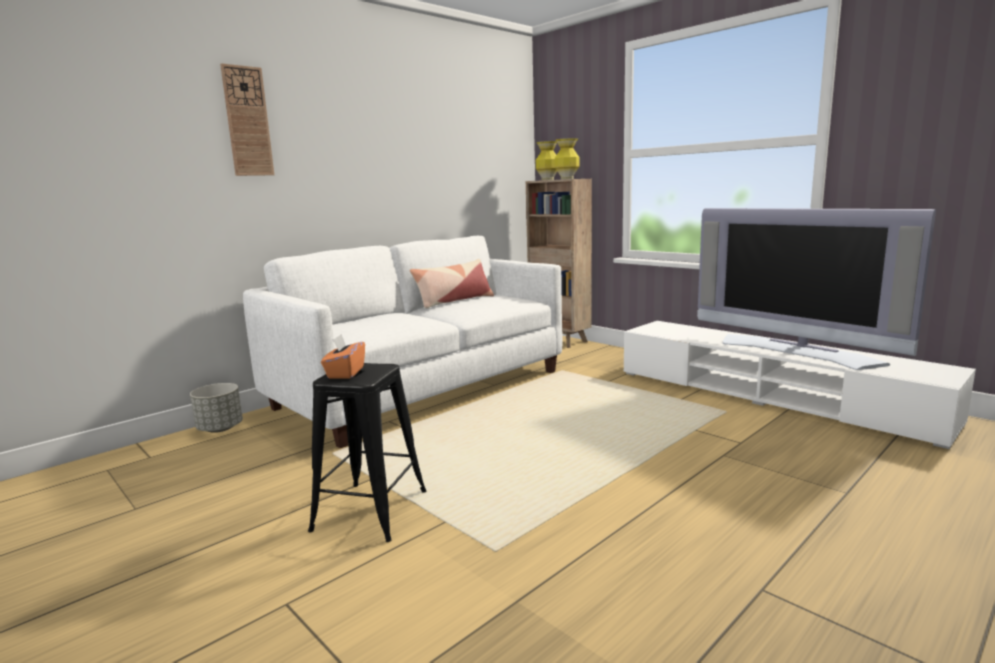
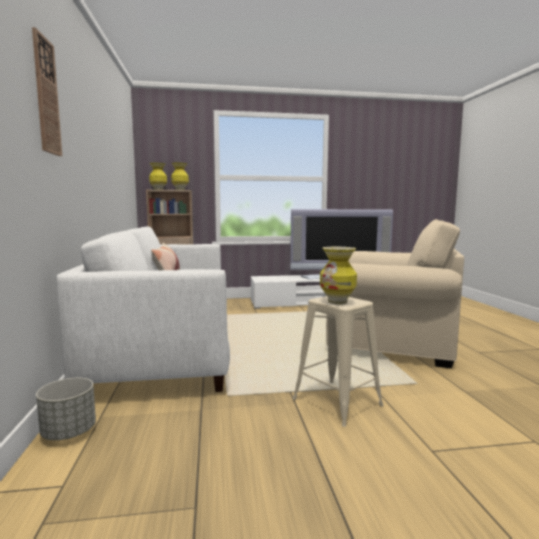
camera: 55 degrees left, 5 degrees down
(345, 373) = (337, 302): orange tissue box -> vase
(370, 511) = (337, 402): black stool -> beige stool
(661, 489) = (390, 341): none -> beige armchair

